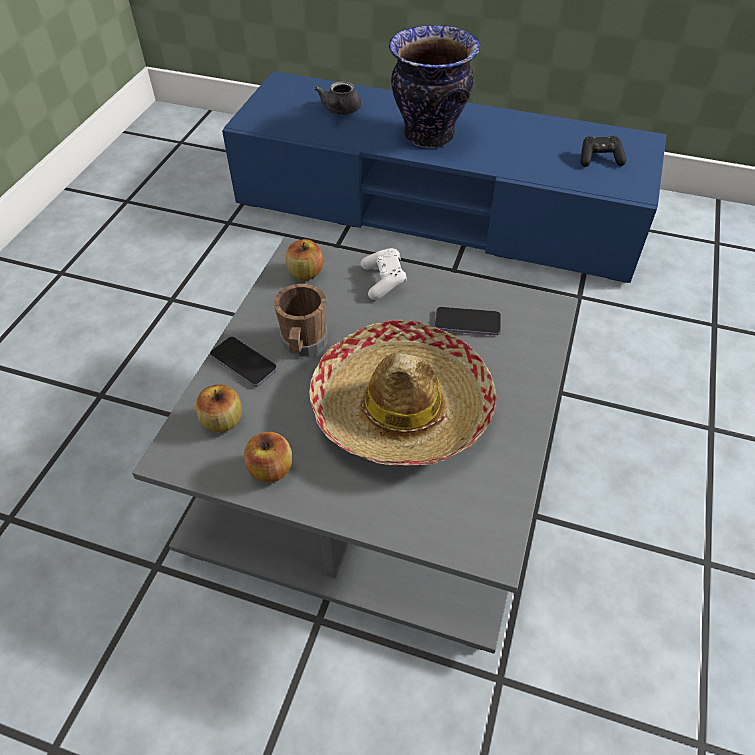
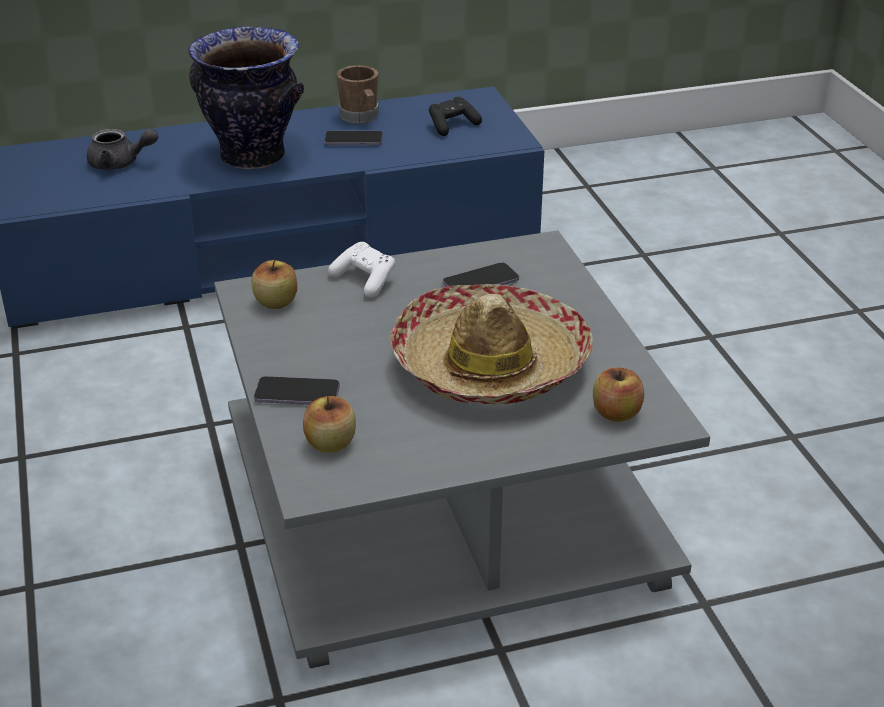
camera: 35 degrees left, 15 degrees down
(271, 469) = (421, 455): apple -> apple (616, 413)
(303, 344) = (341, 357): brown mug -> brown mug (361, 117)
(340, 111) = (120, 163): grey teapot -> grey teapot turned 60 degrees counterclockwise
(512, 146) = (353, 140): none -> phone

